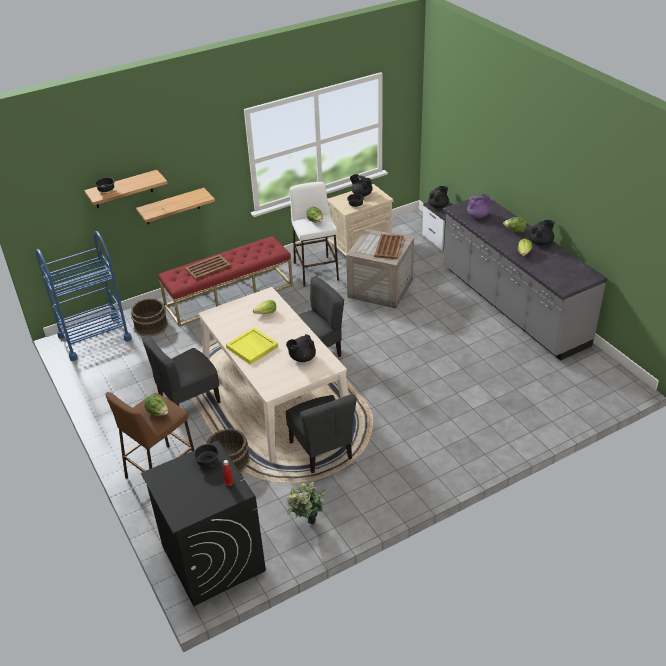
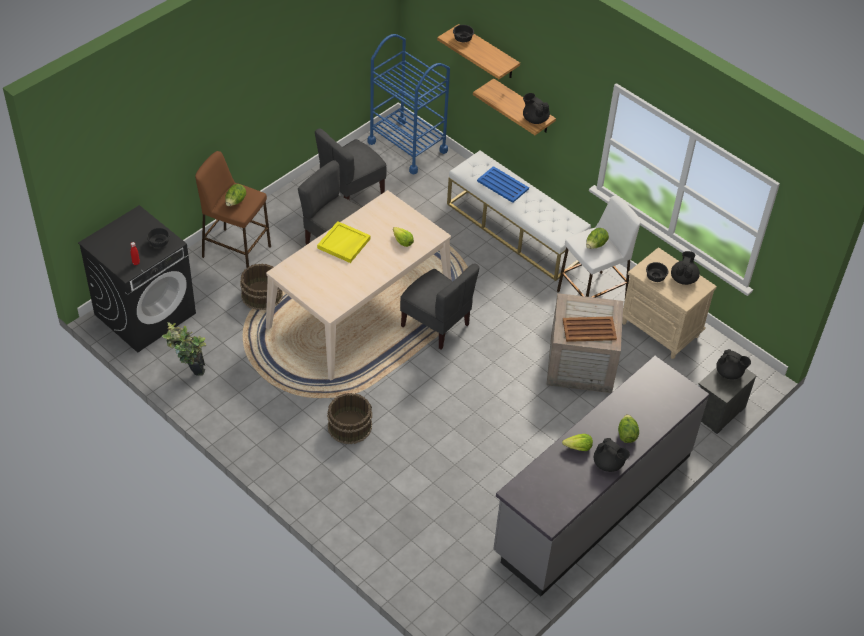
camera: 70 degrees right, 10 degrees up
(150, 325) = (441, 182): brown bucket -> brown bucket (349, 426)
(208, 267) = (503, 185): brown tray -> blue tray
(229, 295) = (515, 230): red bench -> white bench
(302, 358) = (337, 285): black teapot -> black teapot (535, 119)
(322, 450) = (292, 362): grey chair -> grey chair (351, 191)
(478, 216) = (648, 393): purple teapot -> none

